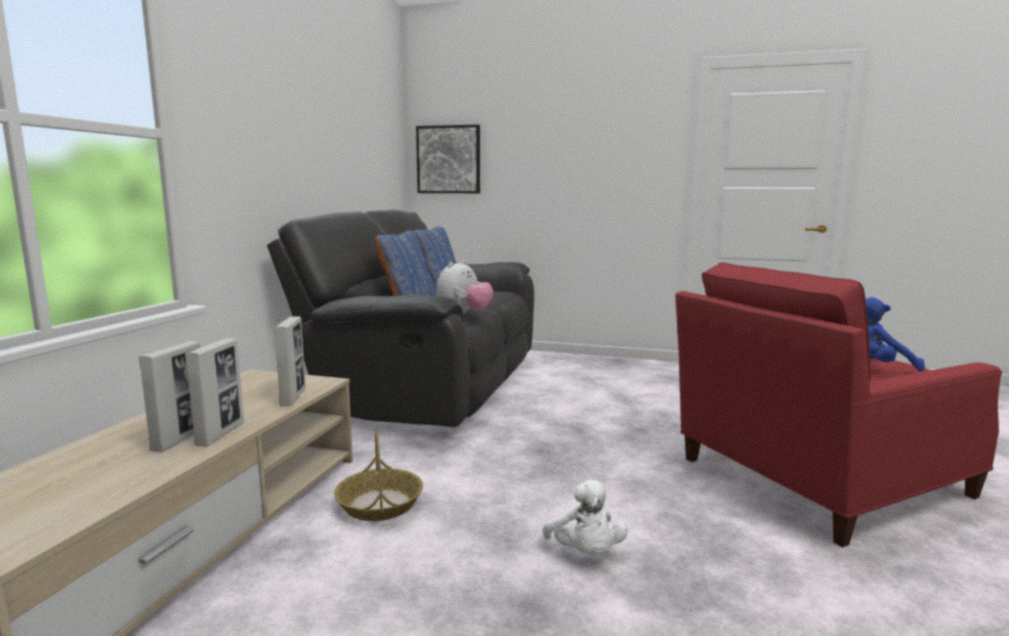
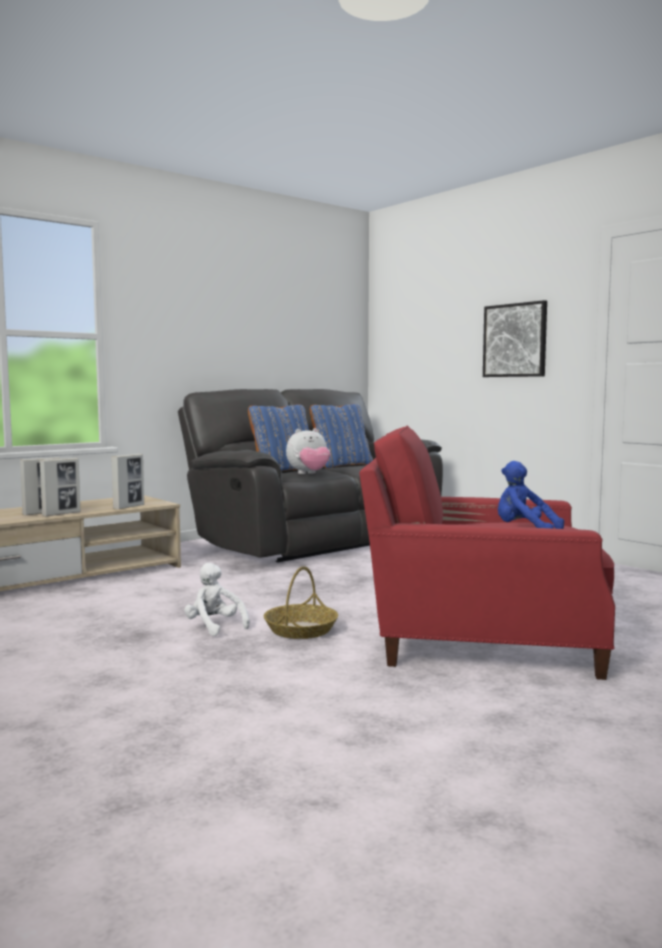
camera: 35 degrees right, 5 degrees down
(379, 504) = (155, 586): basket -> basket (301, 629)
(448, 159) = (397, 344): picture -> picture (515, 340)
(585, 553) = (214, 627): white plush toy -> white plush toy turned 120 degrees clockwise

